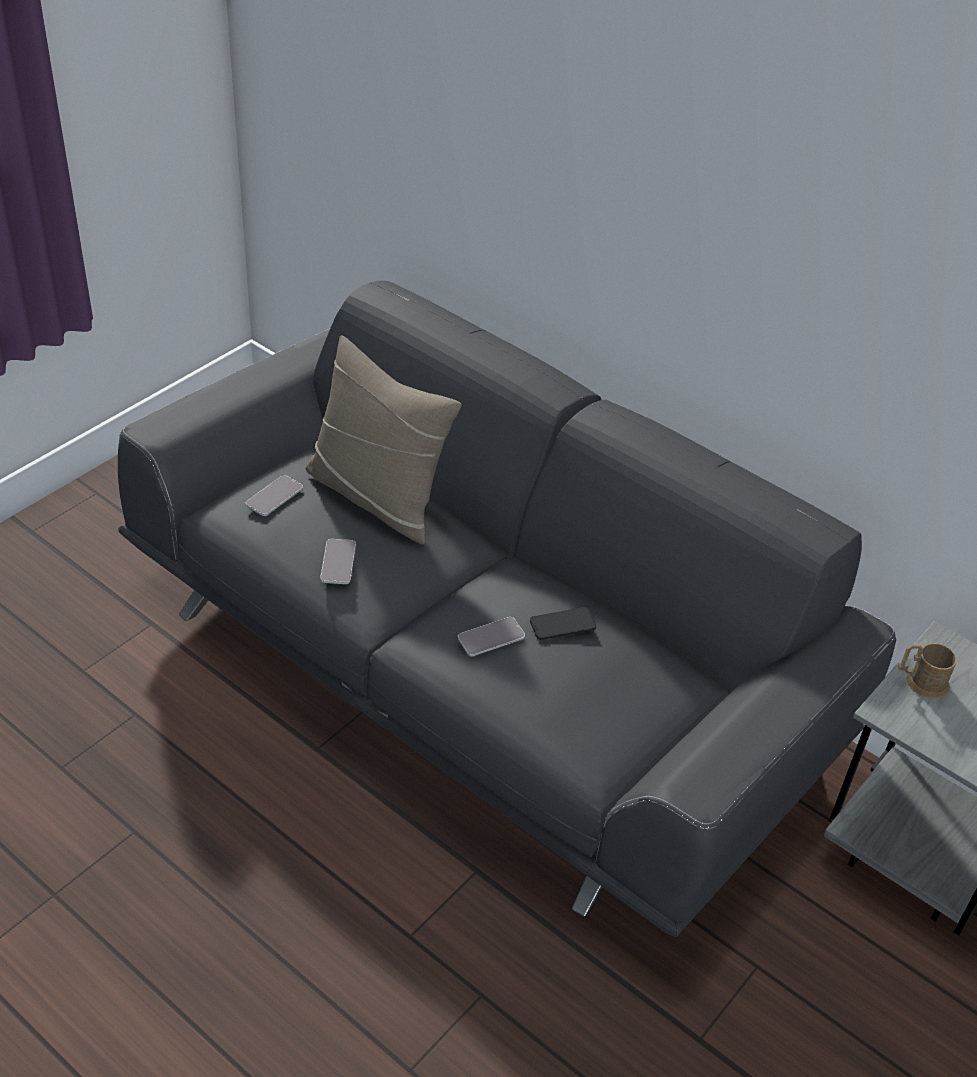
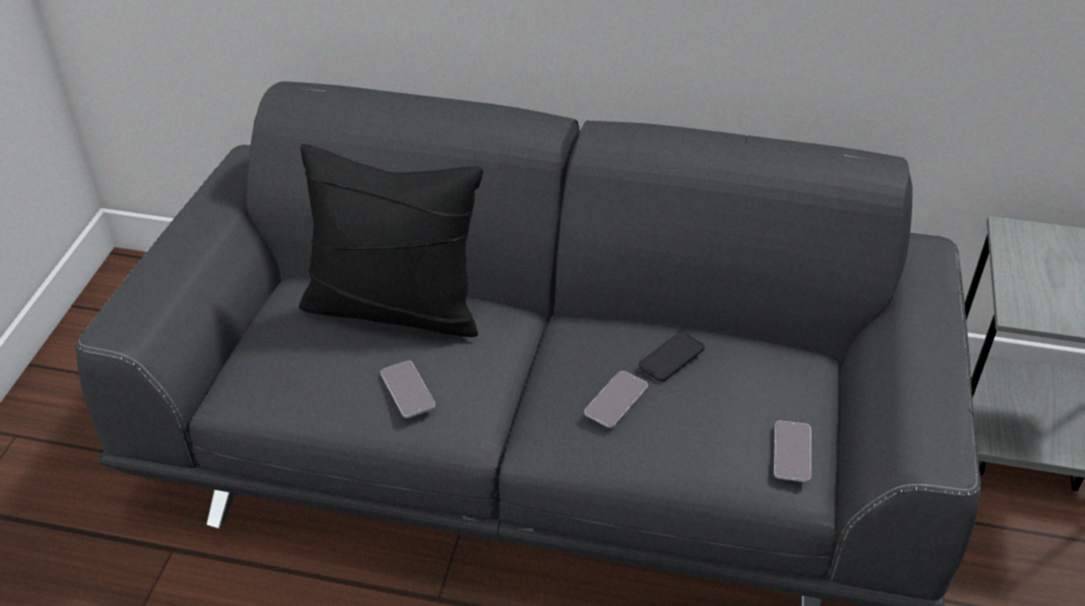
camera: 25 degrees left, 0 degrees up
(274, 496) = (288, 350): phone -> phone (792, 452)
(377, 497) = (394, 307): beige pillow -> black pillow
(921, 682) = (1024, 273): brown mug -> none

